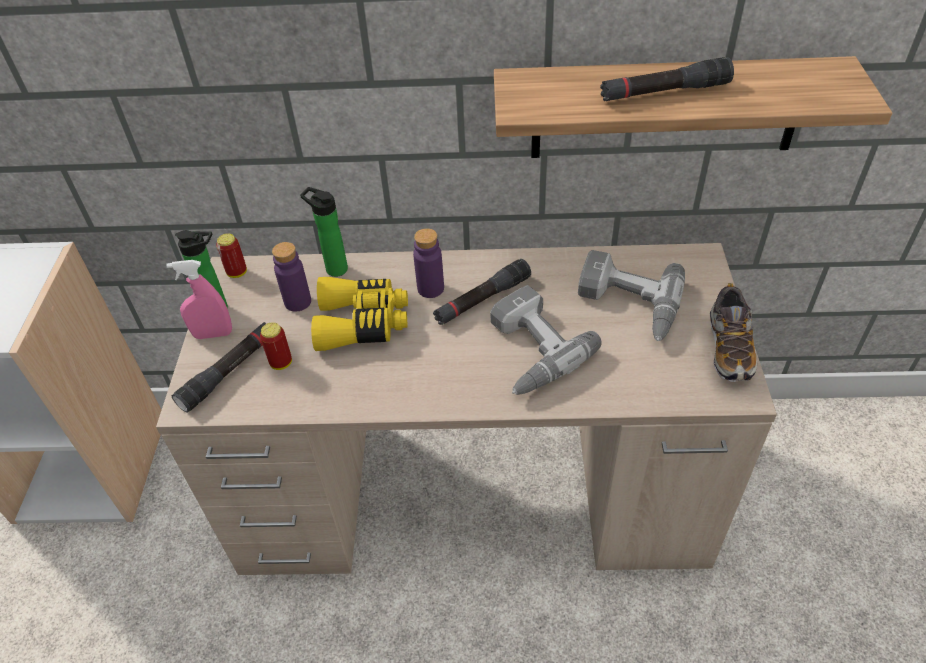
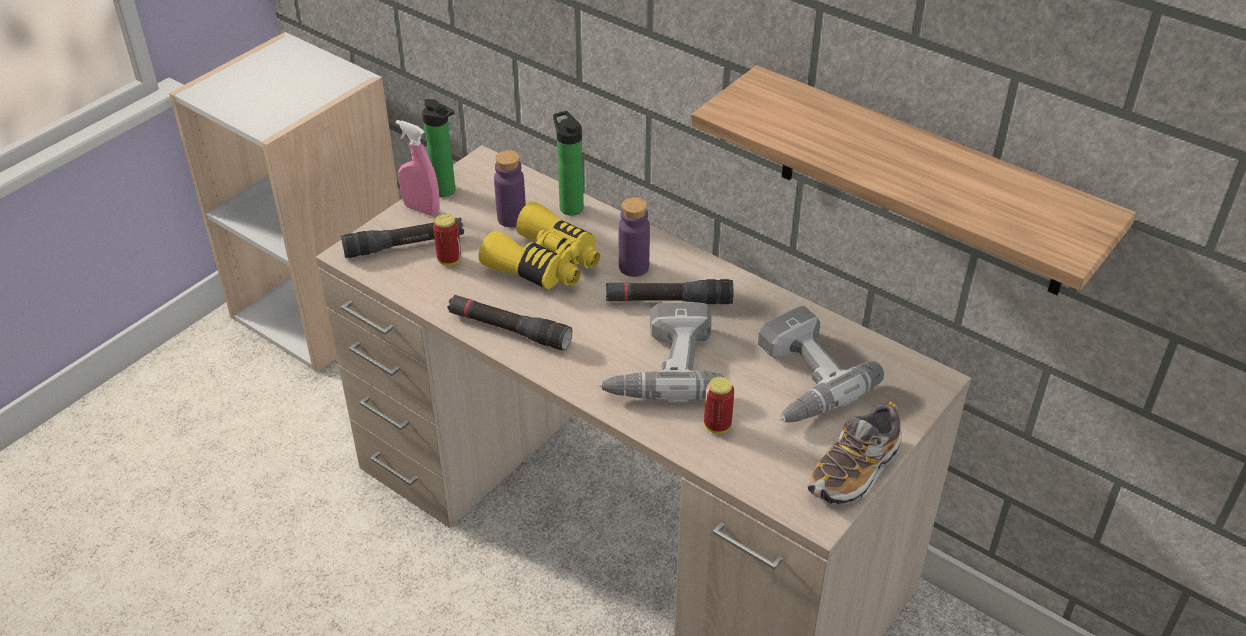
camera: 35 degrees right, 5 degrees down
(237, 273) = (488, 169): can -> can (717, 426)
(664, 92) = (880, 154): black flashlight -> black flashlight (509, 330)

